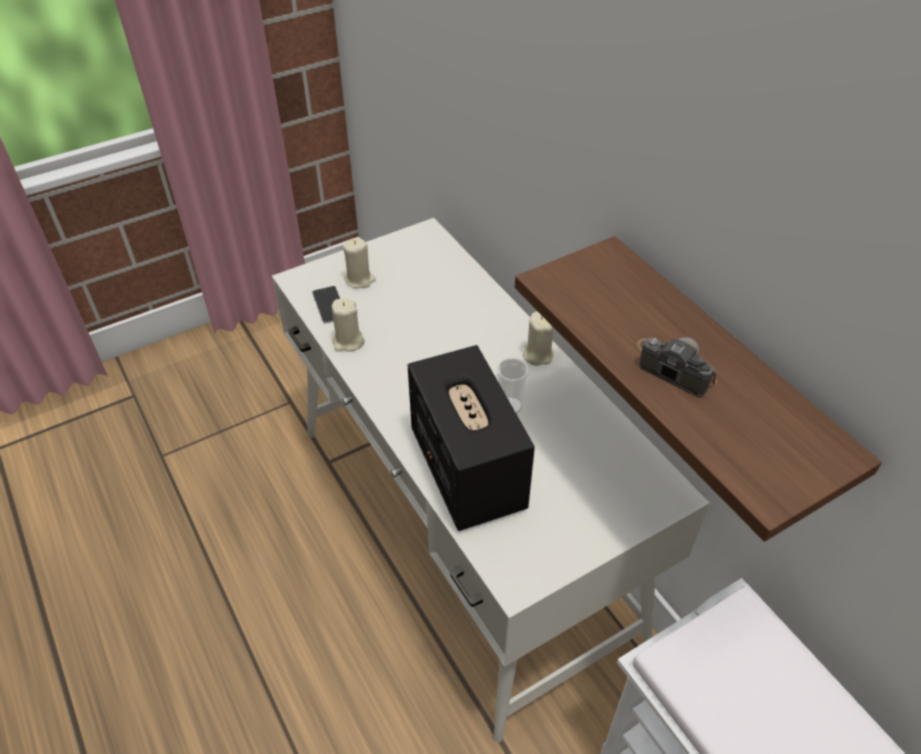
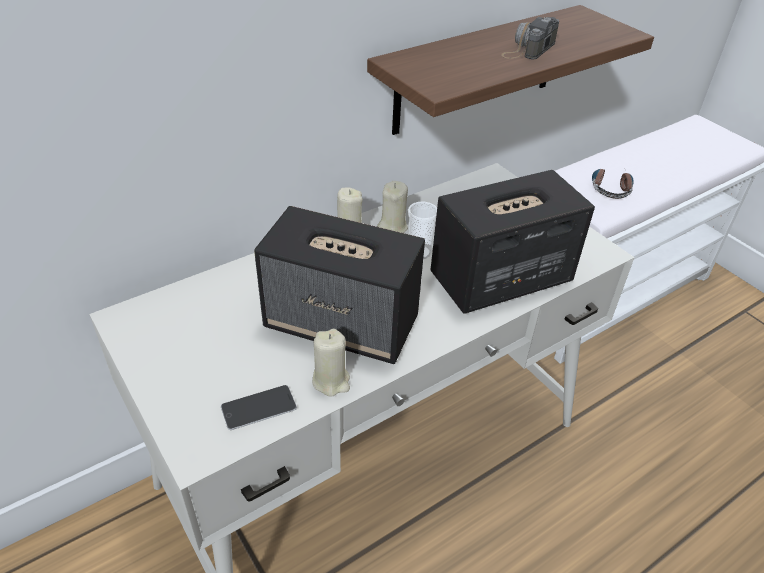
camera: 95 degrees left, 5 degrees down
(359, 280) = (210, 380): beige candle -> beige candle (392, 227)
(410, 349) = (343, 324): none -> speaker
(750, 697) = (610, 187): none -> headphones

